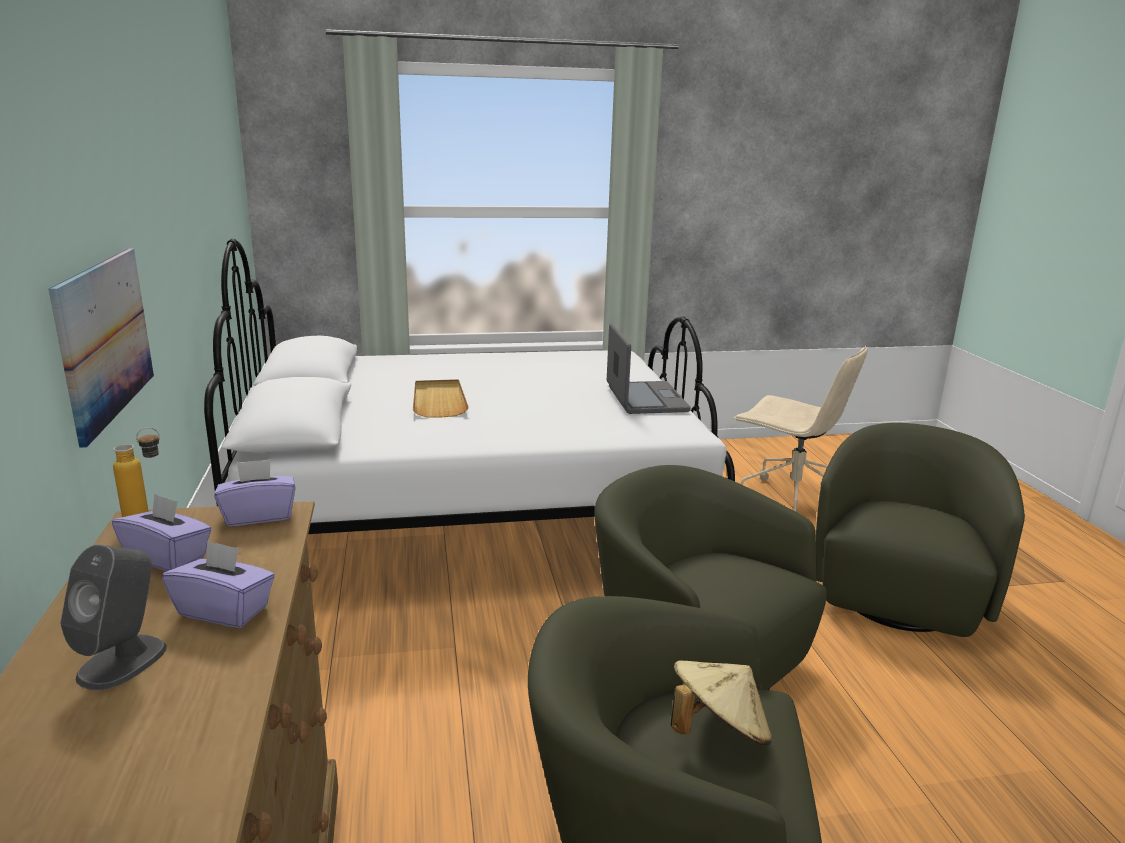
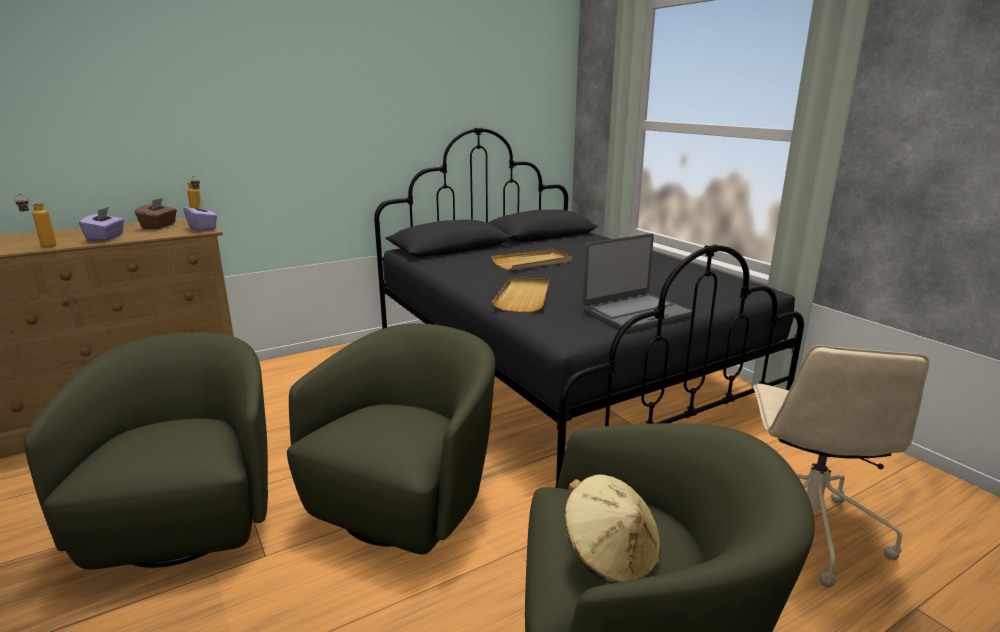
camera: 70 degrees right, 0 degrees up
(105, 339) = (248, 144): picture -> none
(123, 661) = (71, 235): grey speaker -> none
(167, 557) = (159, 226): purple tissue box -> brown tissue box
(229, 686) = (42, 247): none -> bottle
(476, 514) = (562, 368): white bed -> black bed
(562, 427) = (524, 297): none -> beige tray
(718, 731) = (168, 440): beige hat -> beige hat (610, 555)

